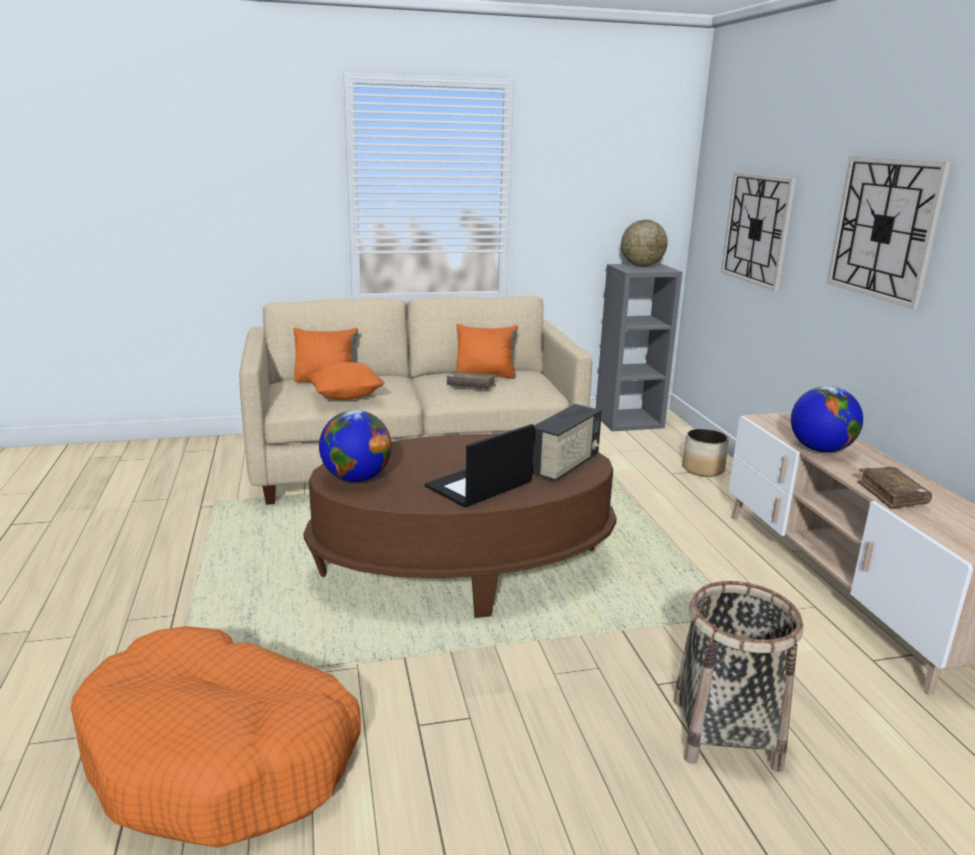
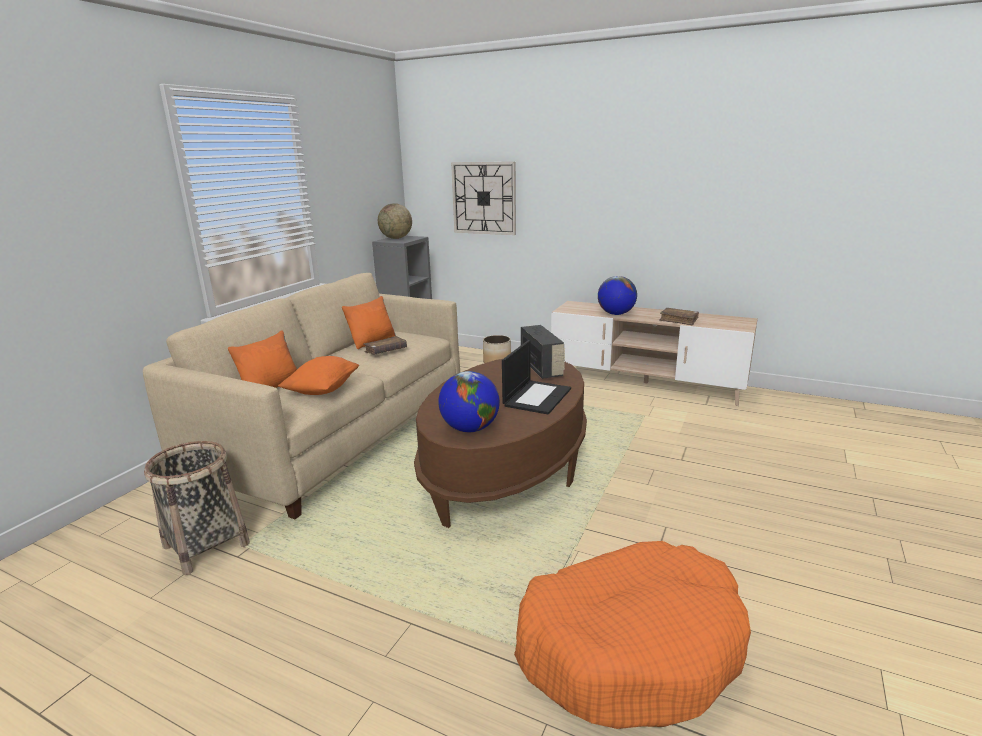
camera: 50 degrees left, 0 degrees up
(478, 486) = (537, 397): laptop -> laptop turned 150 degrees counterclockwise
(725, 733) = (732, 459): basket -> basket (206, 545)
(884, 229) = (600, 183): wall clock -> none

